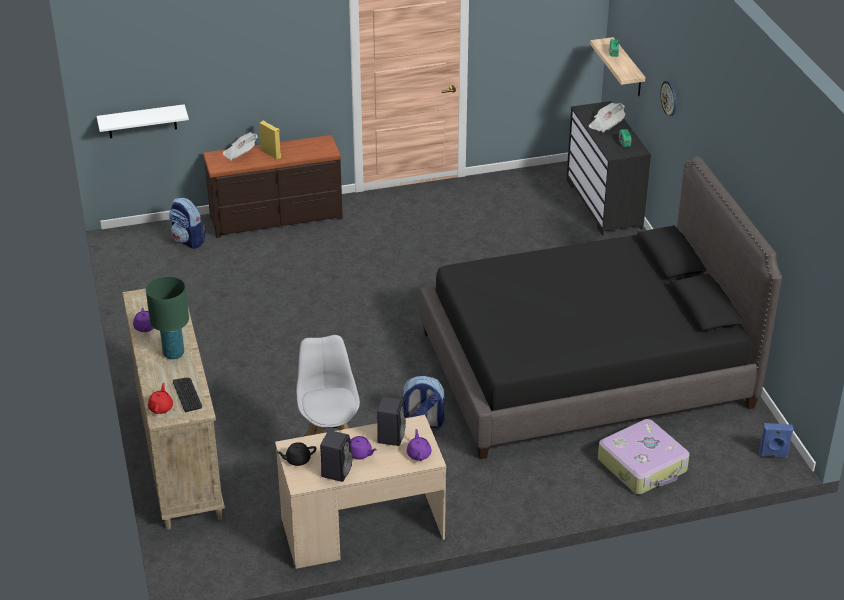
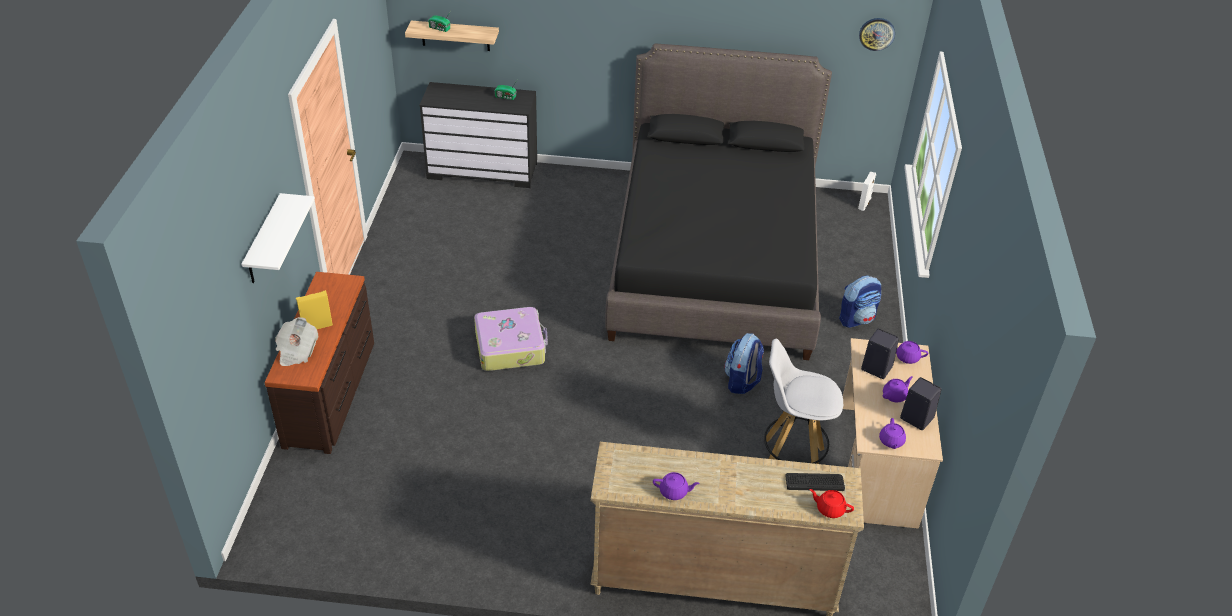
camera: 70 degrees left, 5 degrees up
(142, 121) = (221, 396): white shelf -> white shelf (264, 241)
(173, 353) = (735, 477): green table lamp -> none
(189, 240) = (317, 480): backpack -> backpack (857, 318)
(297, 460) = (891, 441): black teapot -> purple teapot
(606, 125) = (470, 97): newspaper -> none
(643, 466) = (852, 271): suitcase -> suitcase (510, 346)
(669, 98) = (558, 24): wall clock -> wall clock (877, 34)
(773, 455) = (865, 204): blue speaker -> white speaker

